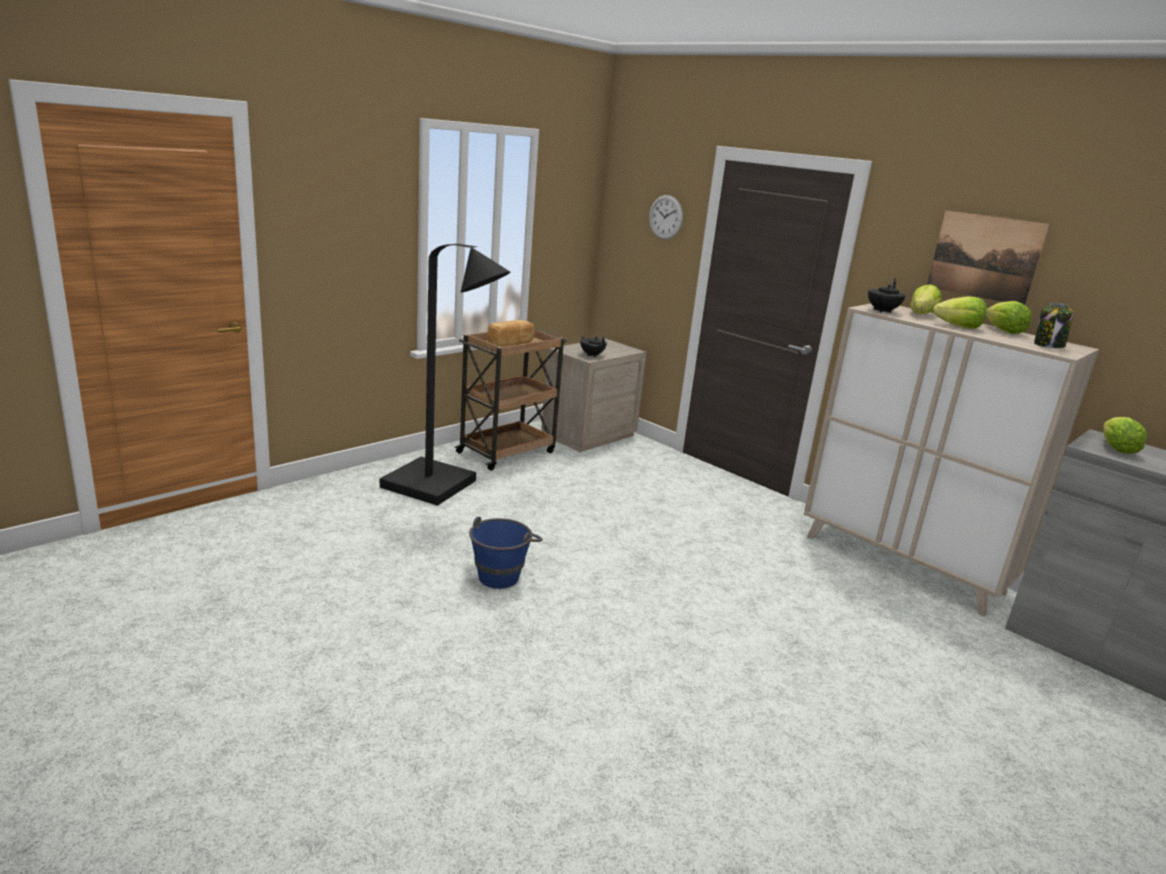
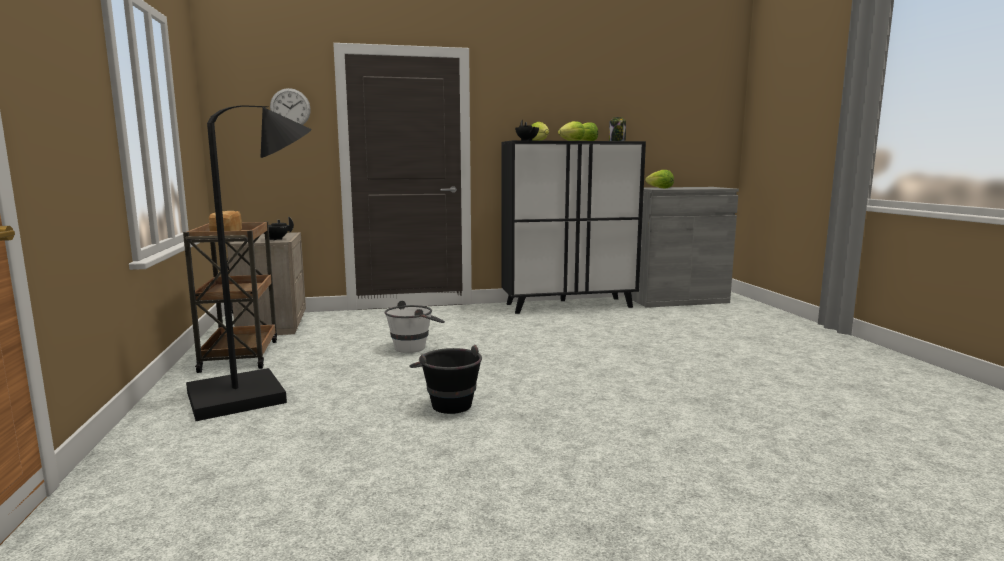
camera: 55 degrees left, 10 degrees down
(502, 573) = (447, 402): blue bucket -> black bucket
(619, 515) = (416, 346): none -> white bucket
(902, 564) = (569, 305): beige cabinet -> black cabinet
(984, 257) = (554, 102): picture -> none

